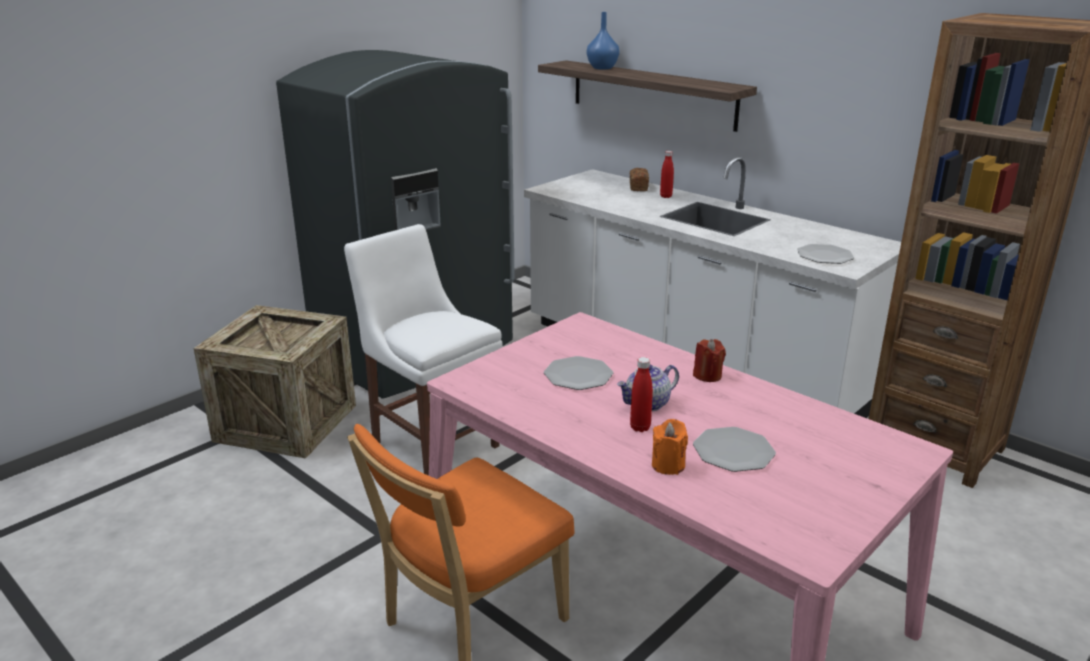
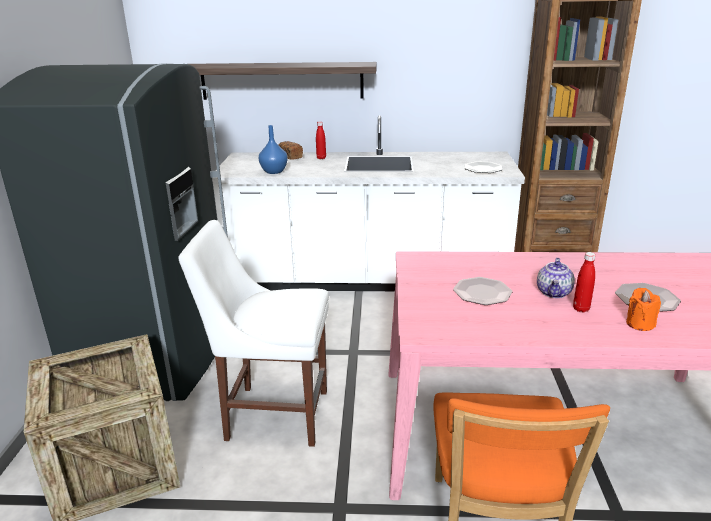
camera: 40 degrees left, 0 degrees up
(601, 68) = (235, 64): blue vase -> blue vase (273, 171)
(707, 375) = (545, 261): red candle -> none

